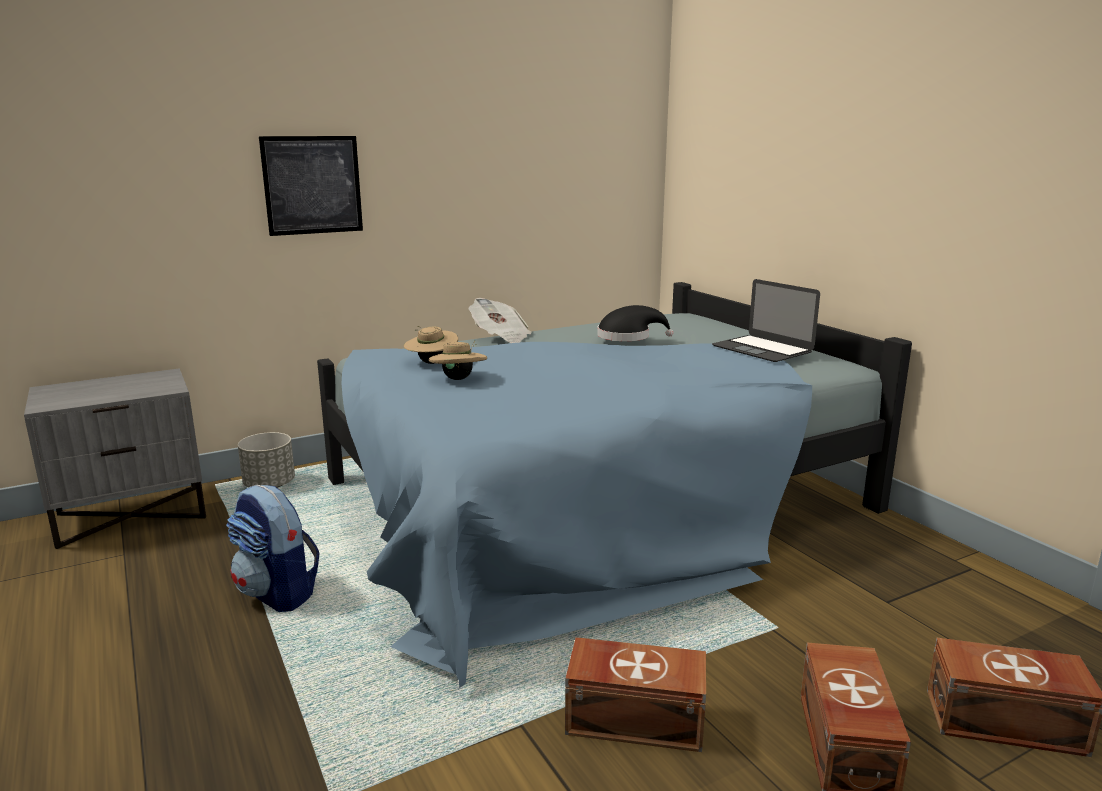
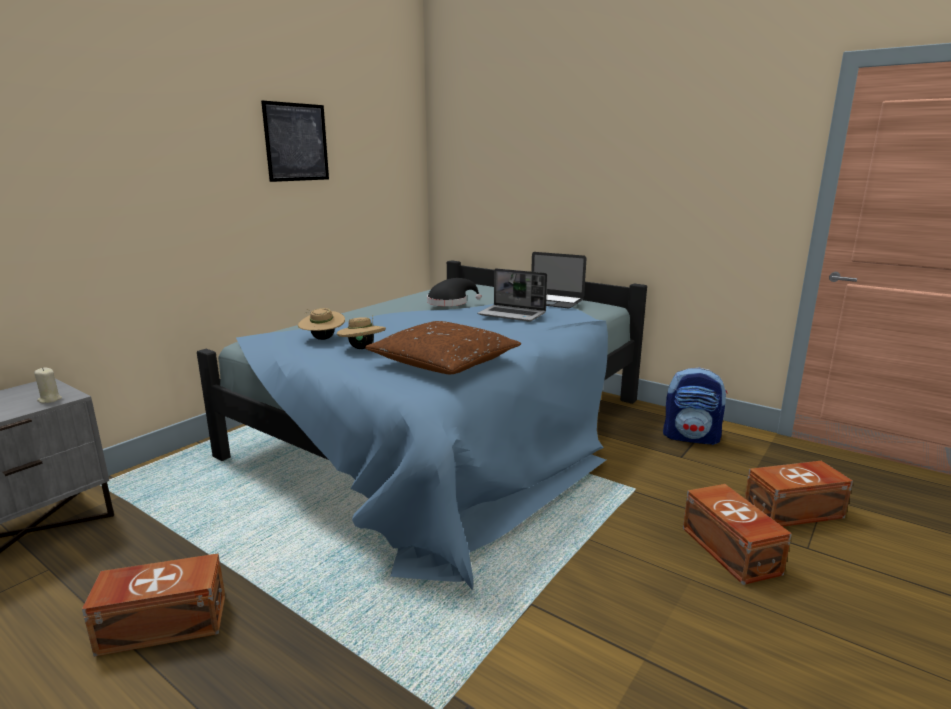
camera: 25 degrees left, 0 degrees up
(155, 389) = (49, 400): none -> beige candle
(269, 485) = (158, 473): grey planter -> none
(278, 593) = (246, 562): backpack -> backpack (691, 437)
(312, 185) = (167, 192): picture -> picture (296, 142)
(500, 337) = (349, 313): newspaper -> none
(525, 408) = (444, 362): none -> brown pillow
(633, 718) = (599, 574): brown storage box -> brown storage box (162, 623)
(687, 361) = (513, 314): none -> laptop

